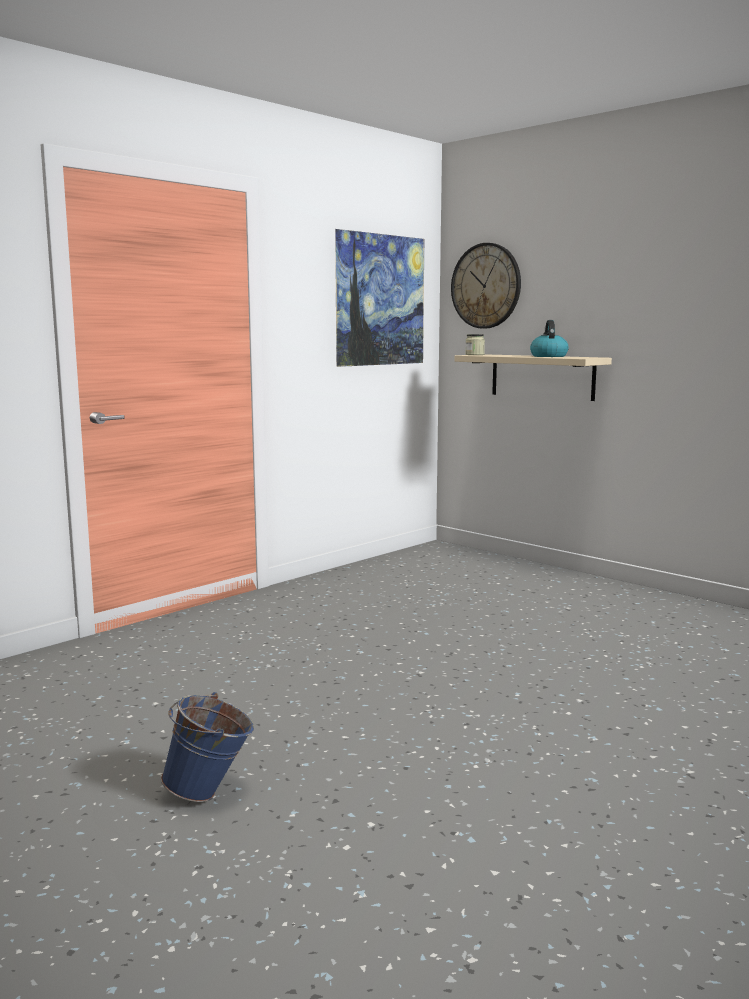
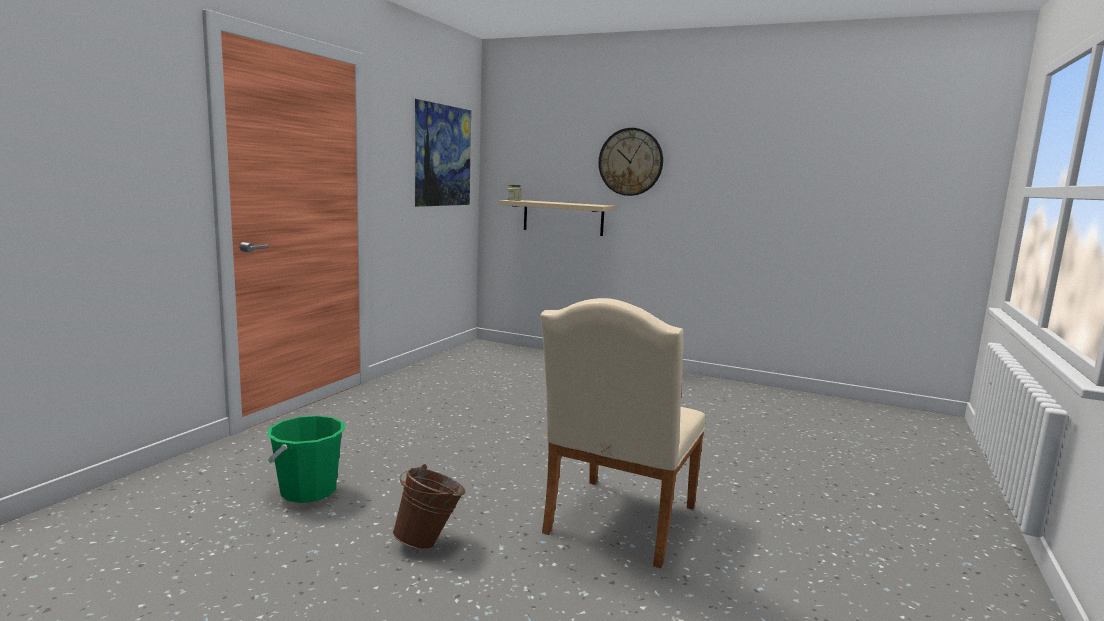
camera: 20 degrees left, 0 degrees up
(117, 712) = (308, 491): none -> green bucket
(210, 793) = (429, 542): blue bucket -> brown bucket
(468, 806) = (617, 524): none -> beige chair
(486, 286) = (518, 149): wall clock -> wall clock (630, 162)
(548, 356) = (571, 203): kettle -> none

